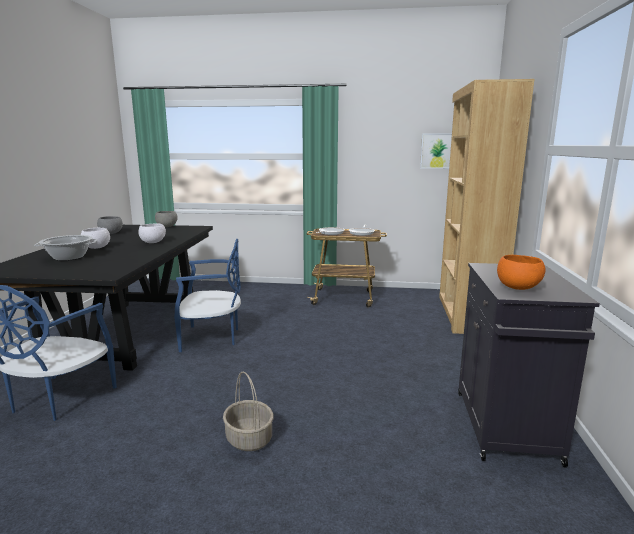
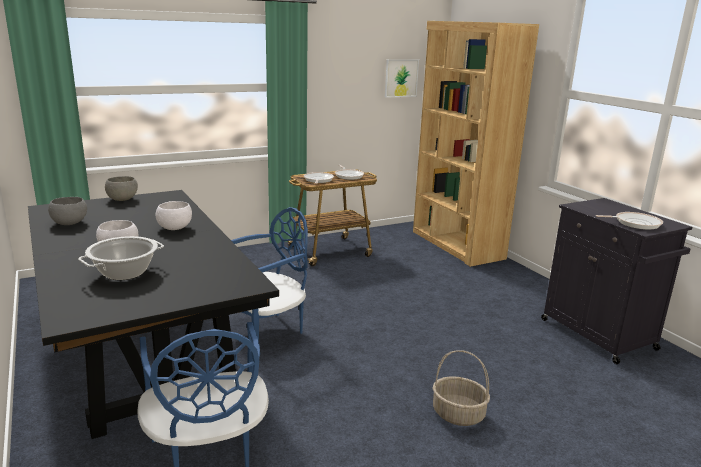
camera: 35 degrees left, 5 degrees up
(518, 287) = (634, 223): orange bowl -> frying pan

